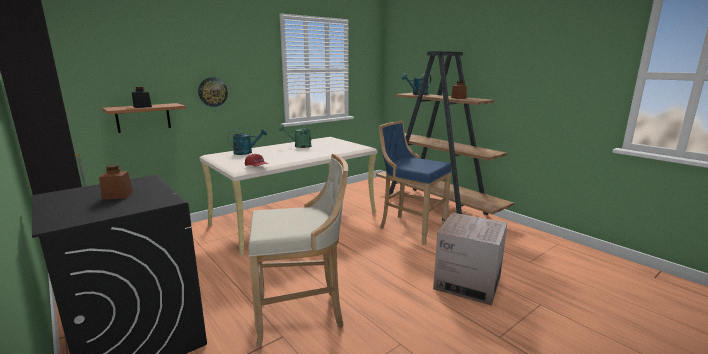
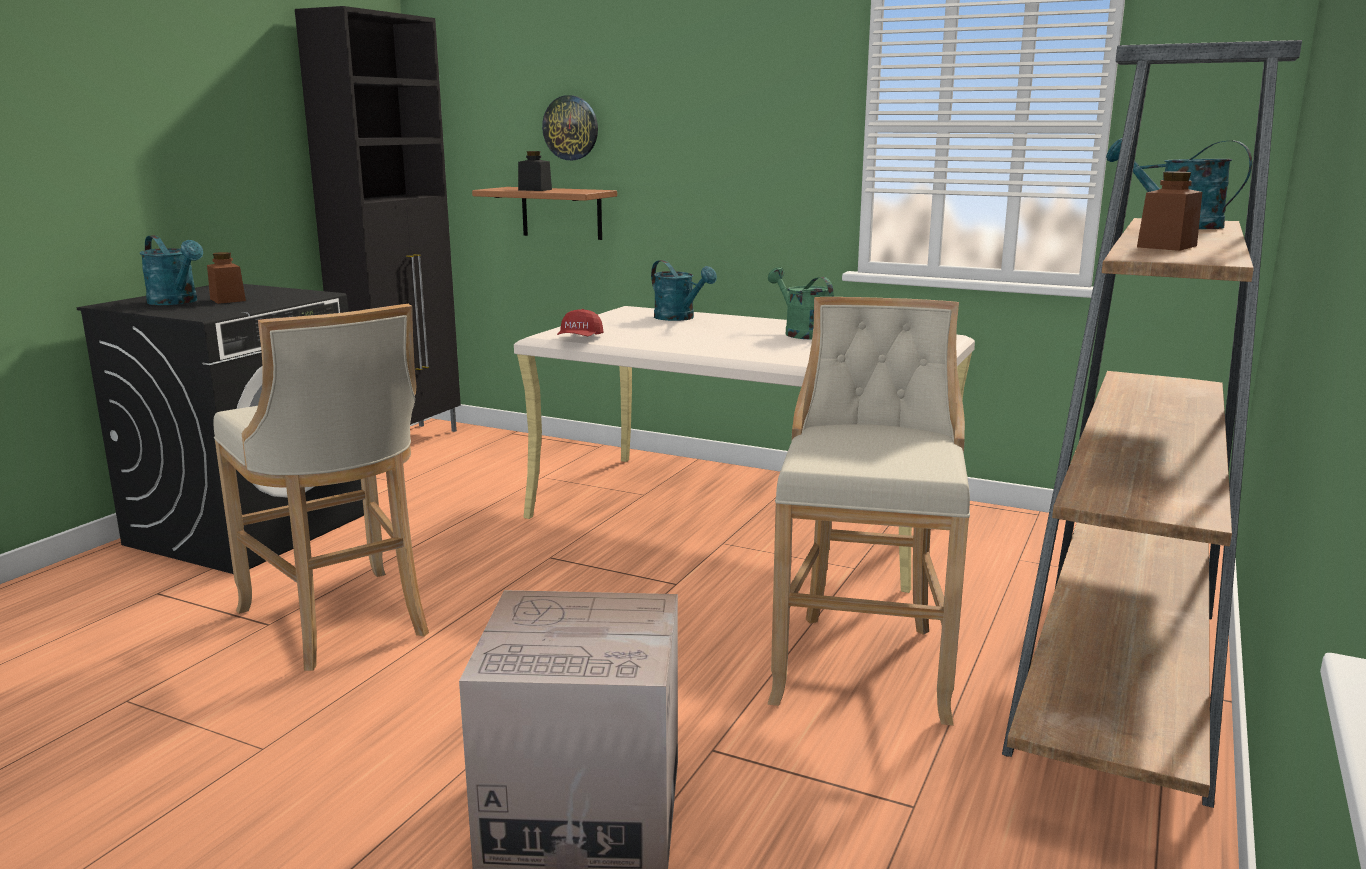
camera: 65 degrees right, 0 degrees up
(94, 207) = (177, 302): none -> turquoise watering can
(212, 92) = (686, 172): wall clock -> wall clock (571, 128)
(410, 228) = (863, 663): blue stool -> beige stool

